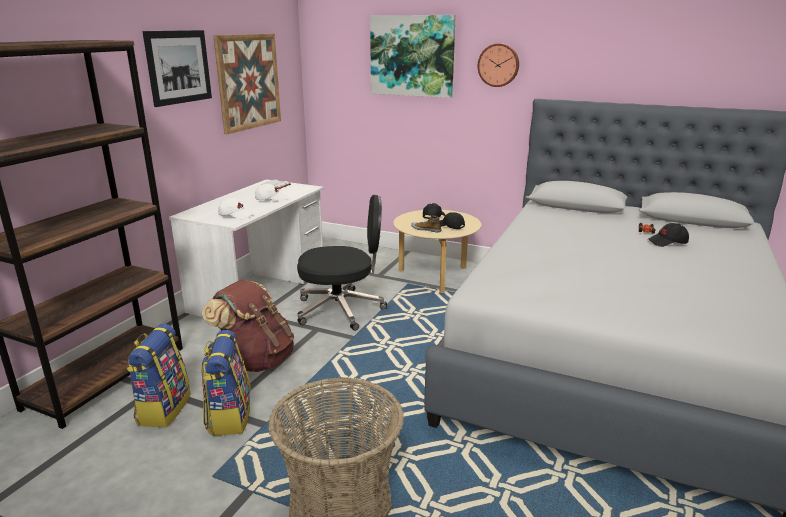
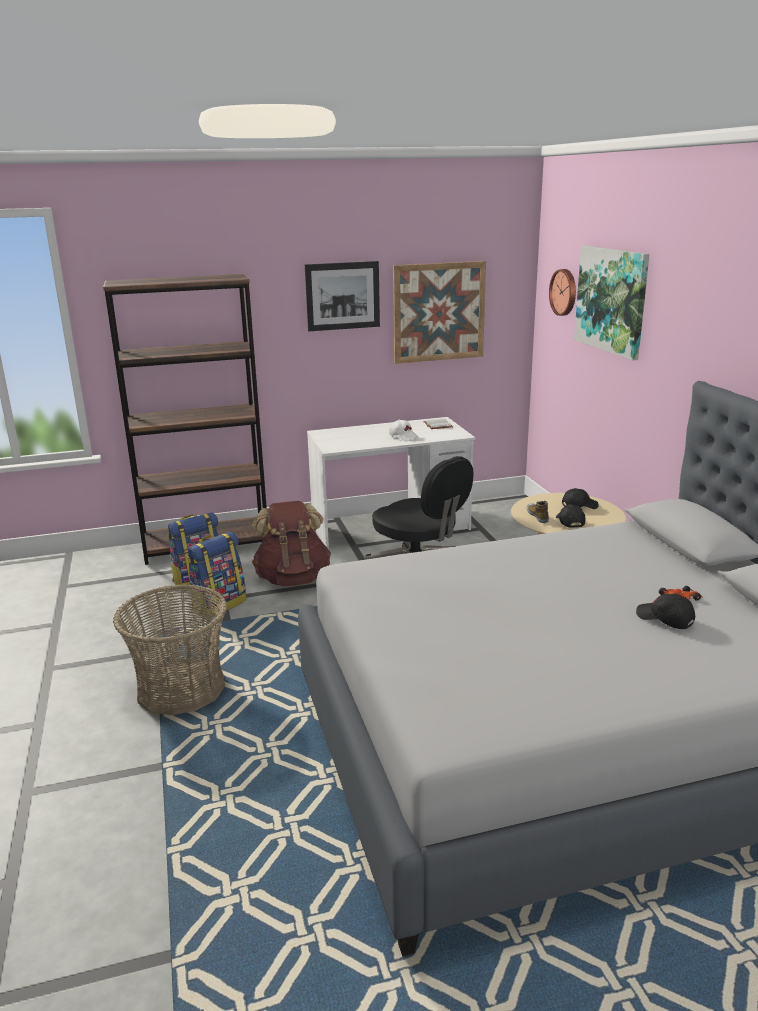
camera: 50 degrees right, 0 degrees up
(235, 215) = (347, 443): white cap -> none
(498, 65) = (681, 326): wall clock -> wall clock (564, 292)

